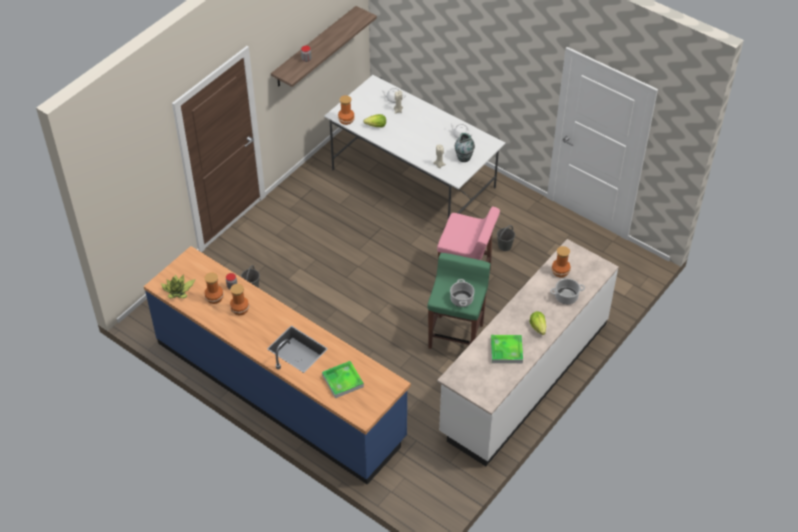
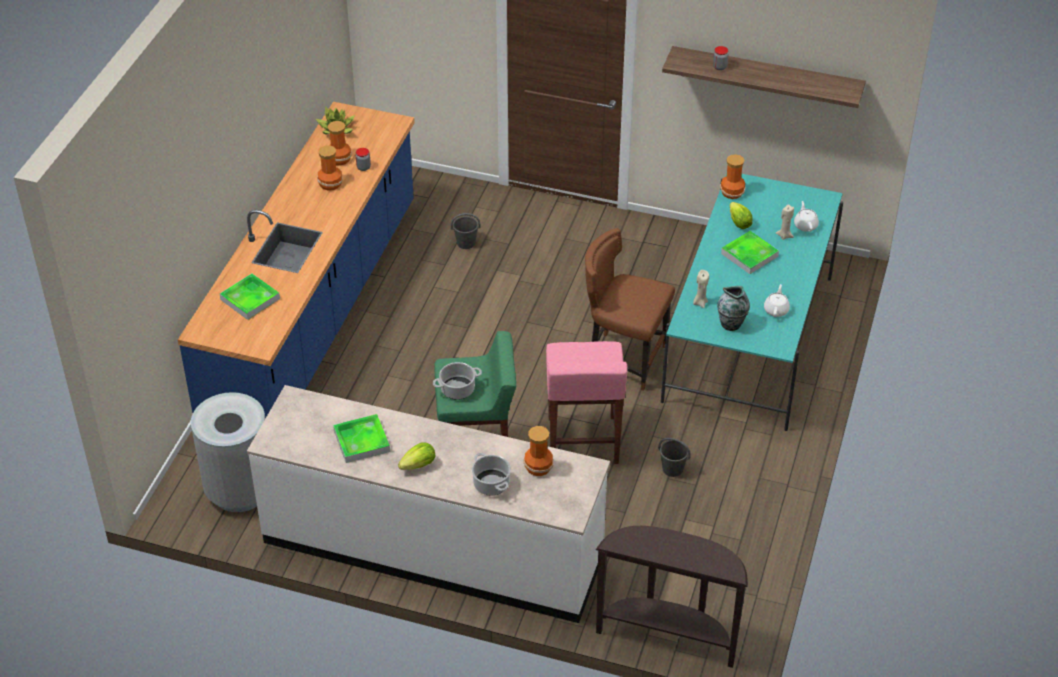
camera: 70 degrees right, 5 degrees down
(403, 240) = (623, 359): none -> brown chair
(407, 131) = (749, 255): none -> tray
(413, 178) = (748, 338): white dining table -> turquoise dining table
(433, 470) = (240, 490): none -> grey trash can
(628, 287) = (668, 635): none -> brown console table

